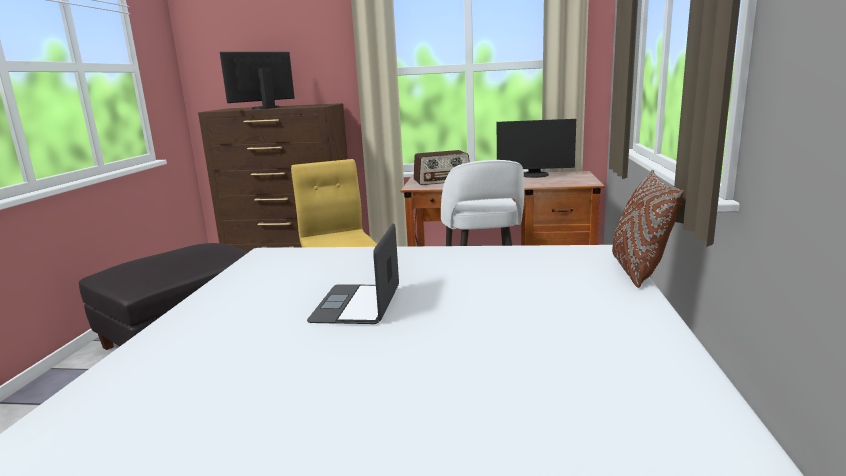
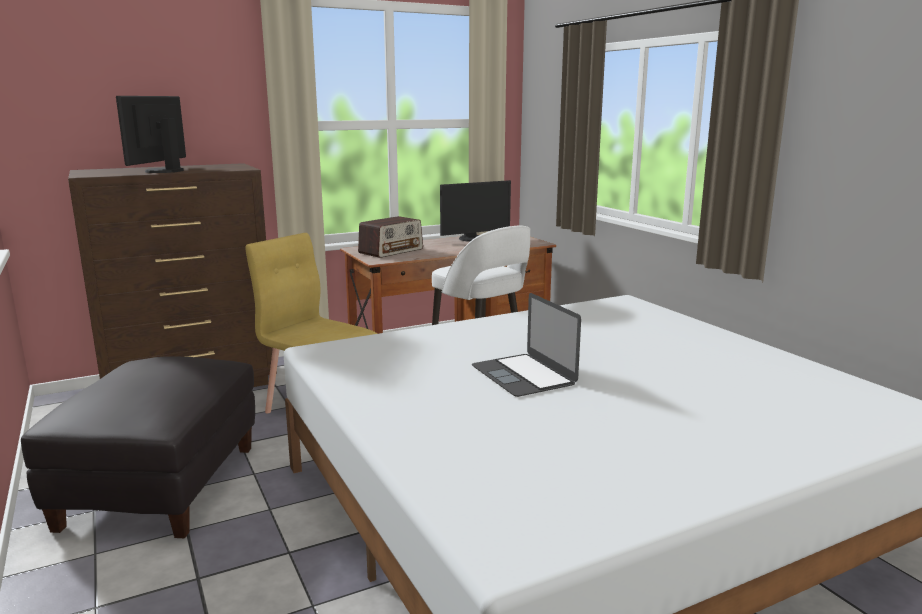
camera: 35 degrees left, 0 degrees up
(638, 271) = (675, 312): brown pillow -> none

